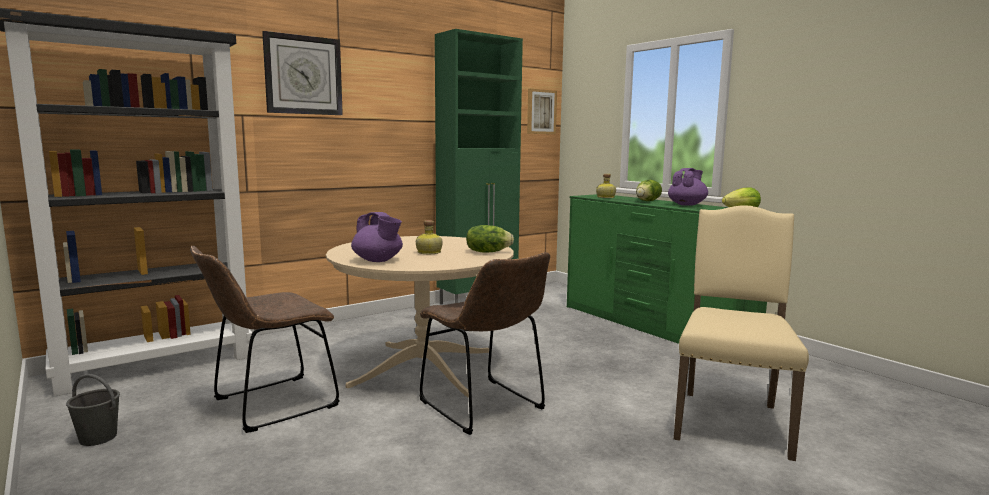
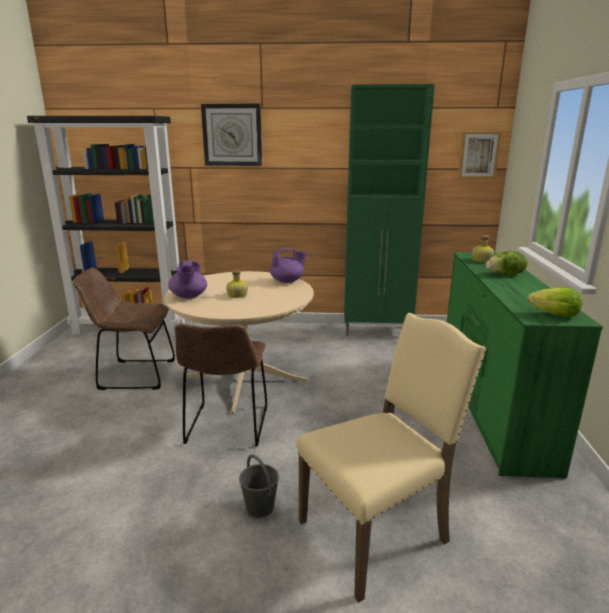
camera: 40 degrees right, 10 degrees up
(97, 438) = (51, 366): grey bucket -> grey bucket (260, 507)
(488, 252) = (275, 304): lettuce -> none
(687, 205) = (529, 289): purple teapot -> purple teapot (288, 281)

